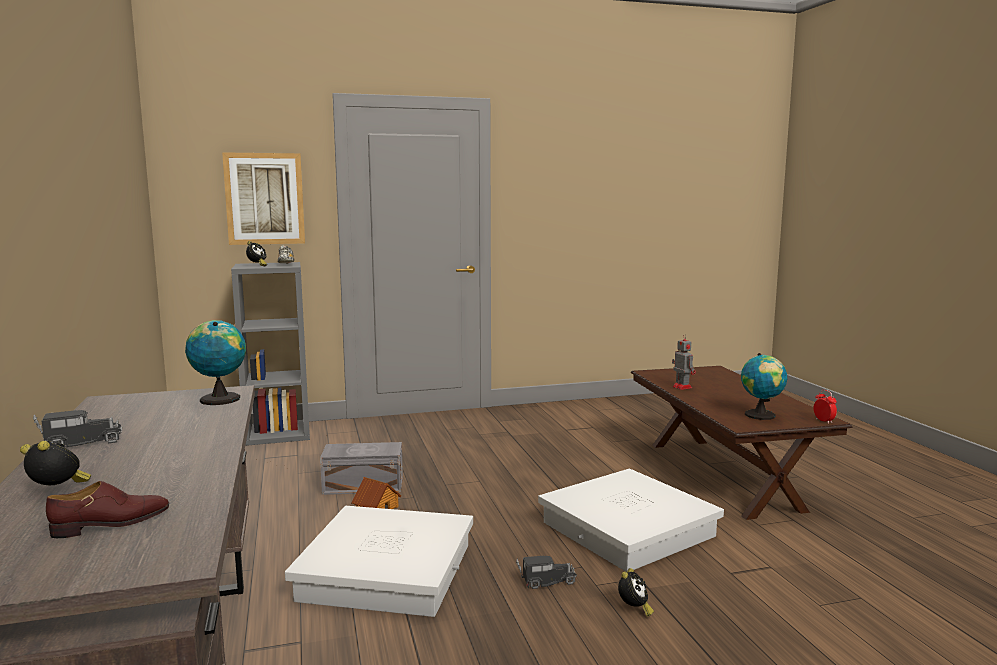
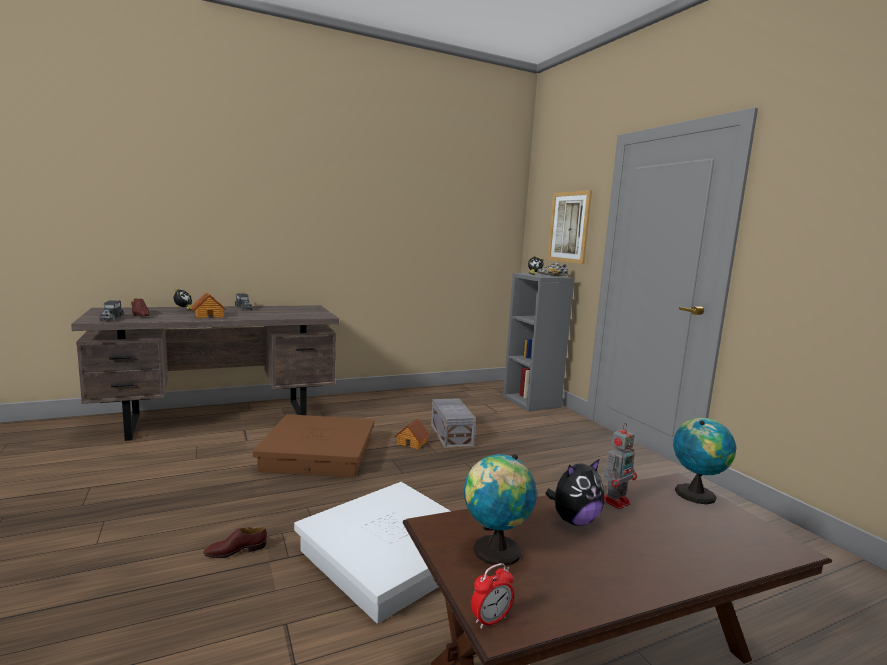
camera: 80 degrees right, 0 degrees up
(175, 460) = (209, 316): none -> toy house
(219, 399) = (309, 315): globe -> globe (696, 493)
(387, 571) = (319, 453): white storage box -> brown storage box
(546, 582) = (292, 509): toy truck -> toy truck (111, 318)
(634, 609) = (235, 550): alarm clock -> brown shoe
(712, 397) = (574, 520): none -> plush toy

